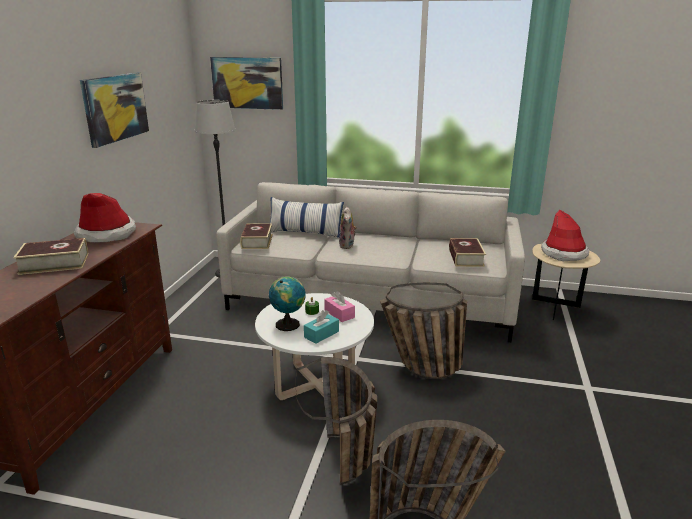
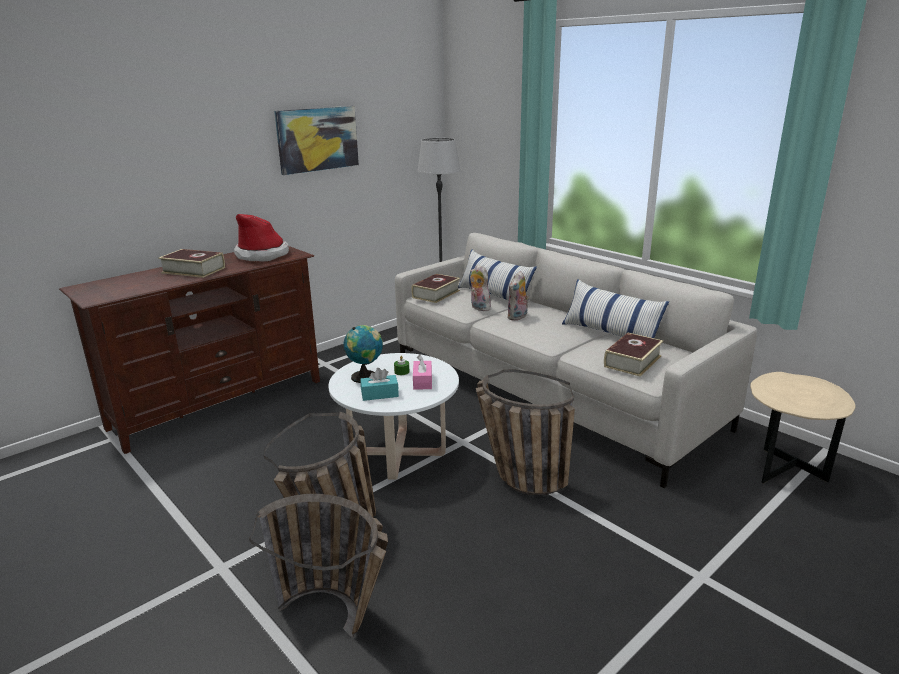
camera: 35 degrees right, 0 degrees up
(247, 83) = (485, 121): picture -> none
(306, 245) = (478, 308): none -> plush toy
(425, 242) = (610, 333): none -> pillow
(564, 253) = (800, 392): hat -> none

